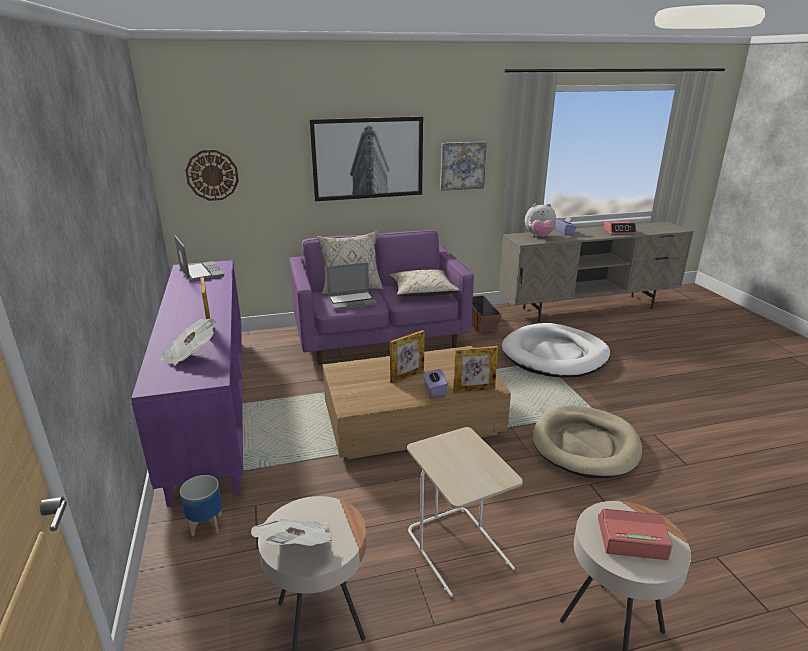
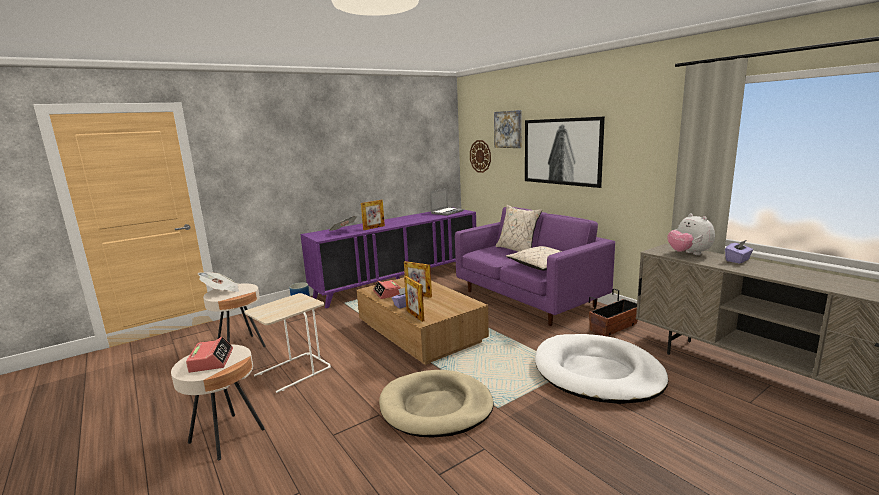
camera: 70 degrees right, 10 degrees down
(352, 301) = (495, 254): laptop -> none
(462, 165) = (640, 164): picture -> picture (508, 129)
(619, 232) = (820, 281): alarm clock -> alarm clock (387, 293)

